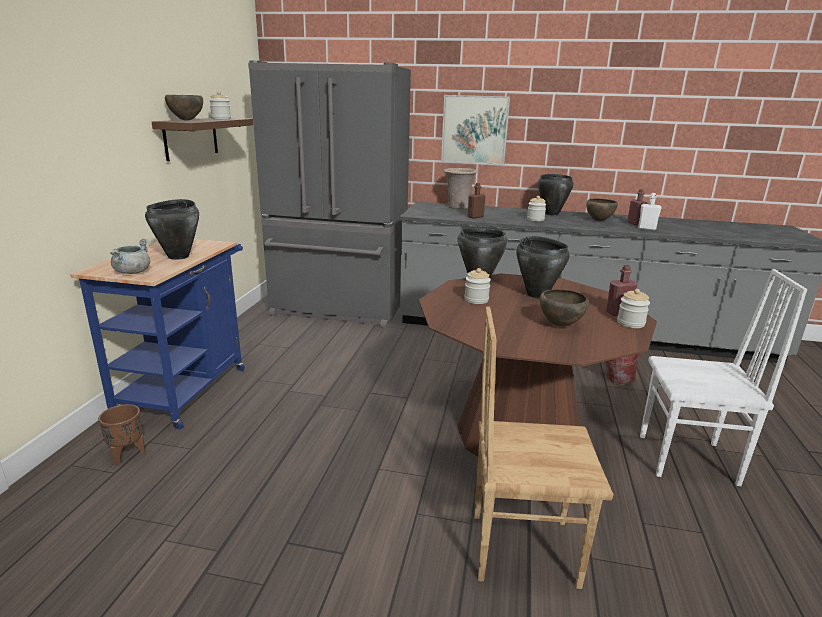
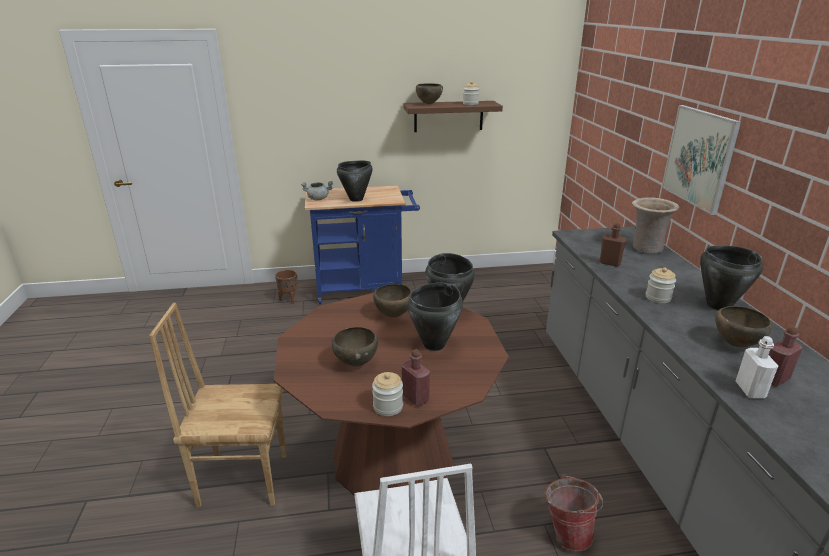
camera: 70 degrees right, 5 degrees up
(339, 309) = (545, 302): grey fridge -> none
(476, 300) = (393, 315): jar -> brown bowl
(522, 547) = (243, 478): brown chair -> brown chair turned 75 degrees counterclockwise

